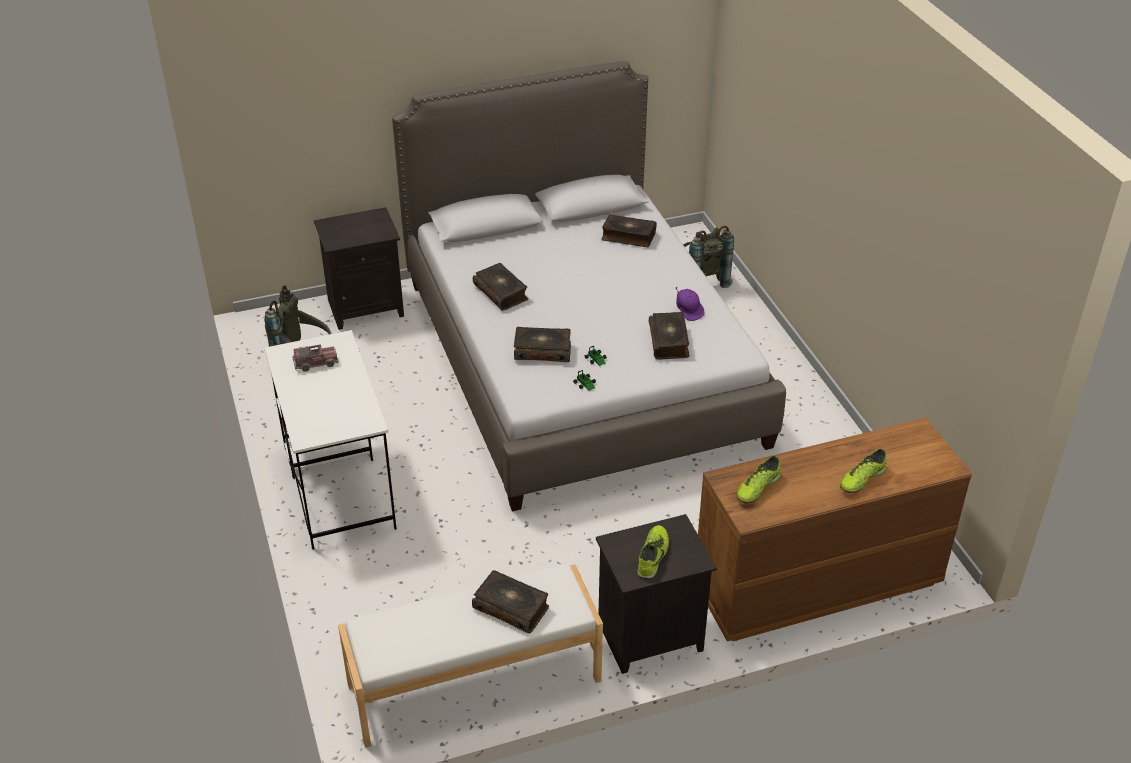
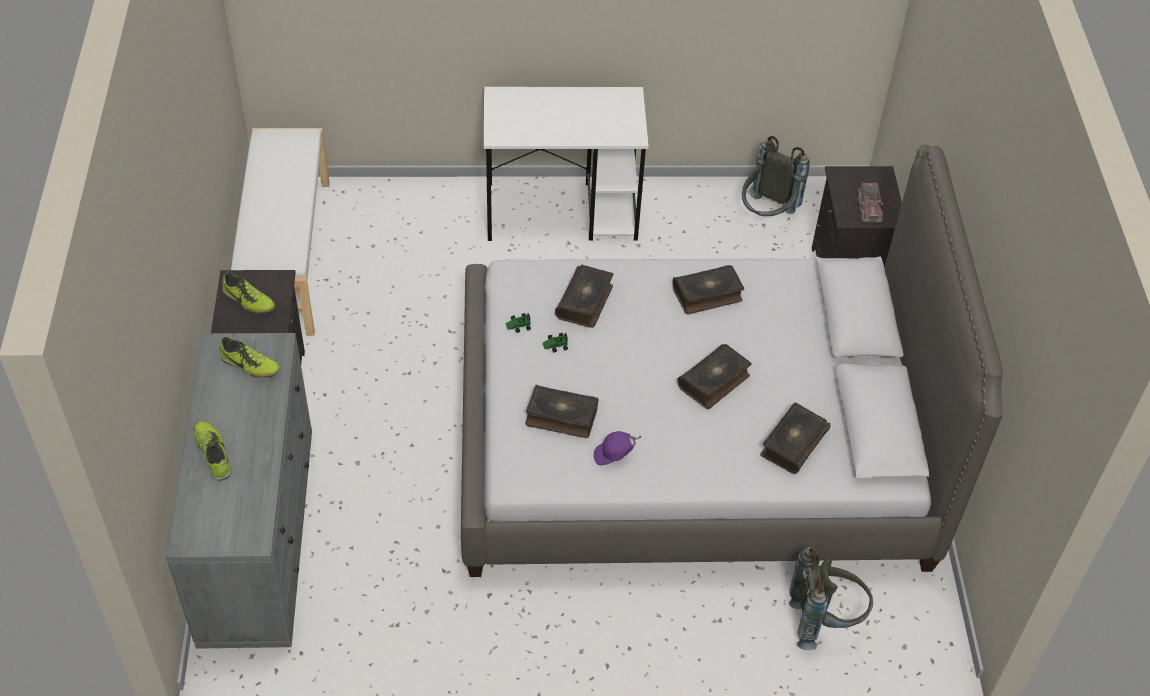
camera: 105 degrees right, 10 degrees up
(316, 363) = (603, 115): toy truck -> toy truck (869, 208)
(511, 607) = (273, 223): book -> book (714, 381)
(757, 488) = (250, 365): shoe -> shoe turned 150 degrees clockwise
(816, 585) = (258, 536): brown dresser -> grey dresser

